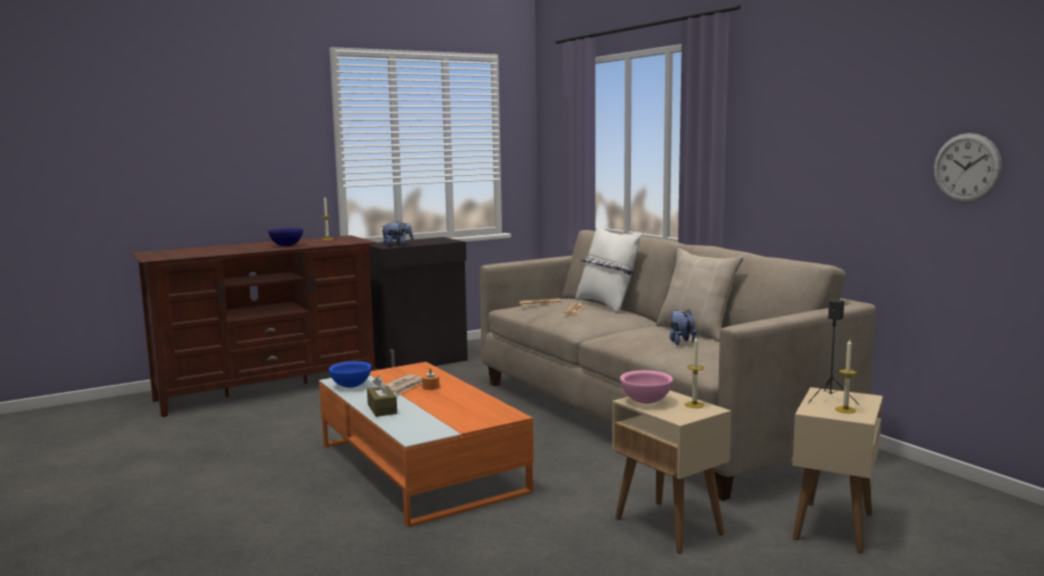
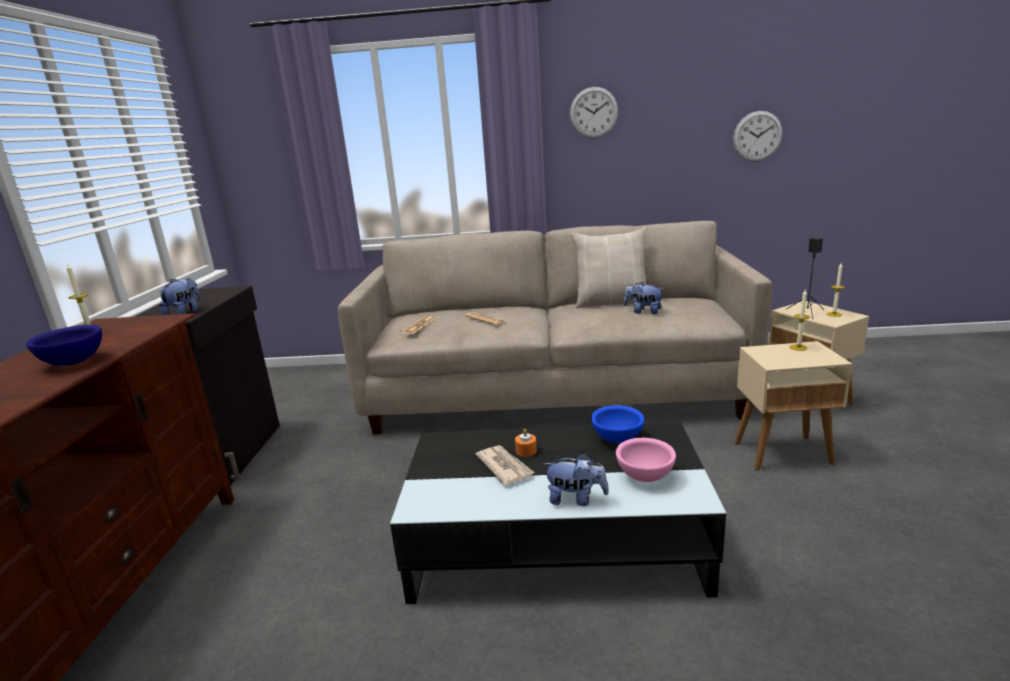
camera: 55 degrees left, 10 degrees up
(351, 386) = (455, 502): blue bowl -> blue bowl (618, 439)
(382, 409) = (576, 499): brown tissue box -> plush toy
(420, 467) = (555, 542): orange coffee table -> black coffee table
(607, 305) = (476, 308): white pillow -> none
(645, 401) = (778, 360): pink bowl -> pink bowl (644, 476)
(784, 124) = (593, 113): none -> wall clock

